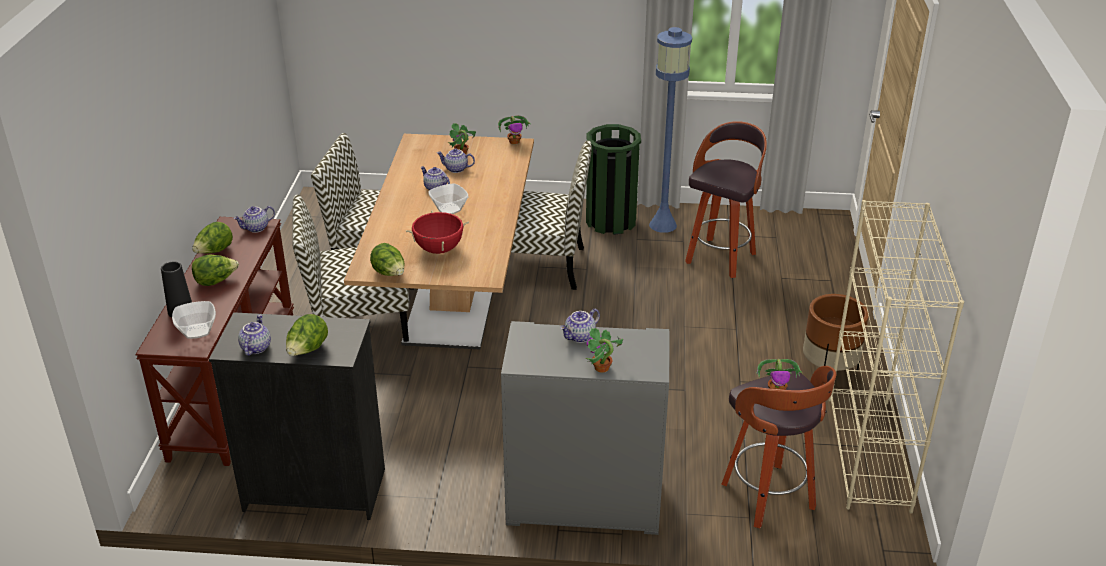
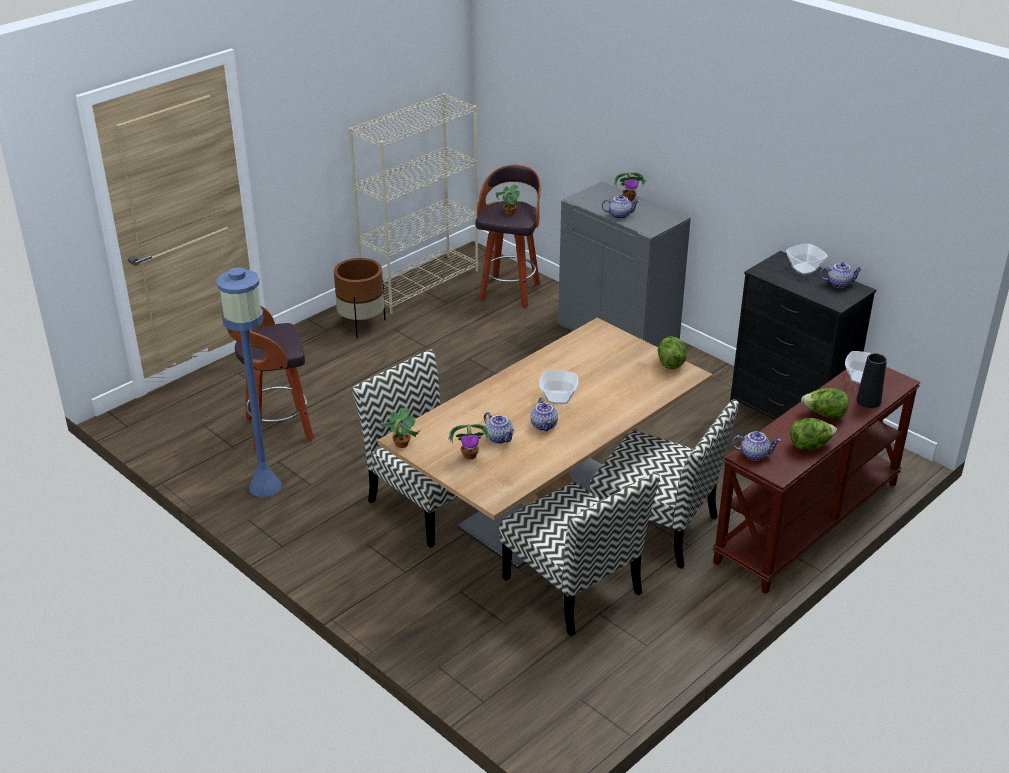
camera: 140 degrees left, 0 degrees up
(255, 347) = (839, 283): teapot -> teapot turned 135 degrees counterclockwise
(307, 351) = (803, 269): lettuce -> bowl
(439, 249) = (609, 365): red cooking pot -> none
(611, 221) = (300, 516): green trash can -> none

